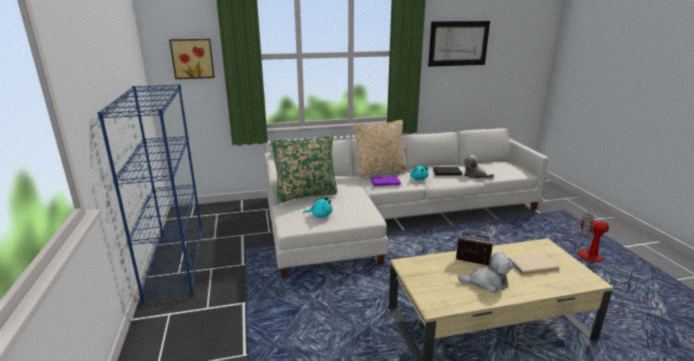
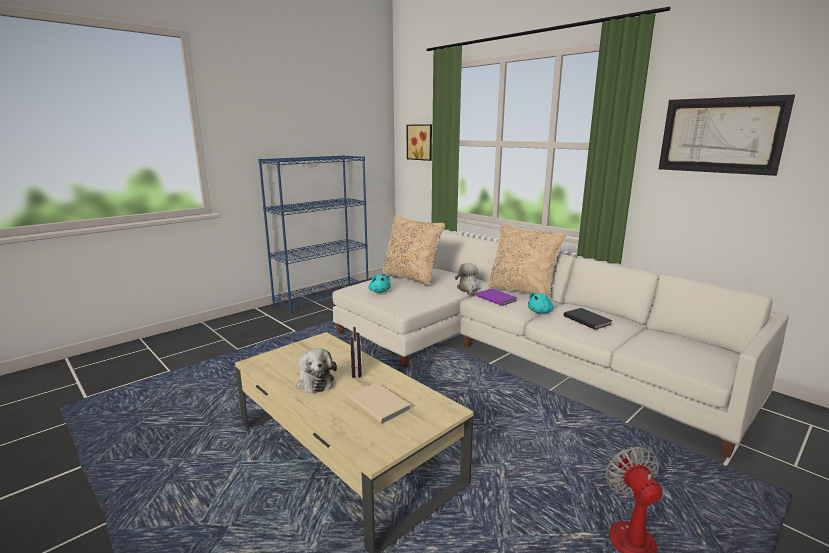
camera: 60 degrees right, 5 degrees down
(307, 196) = (411, 279): green pillow -> beige pillow
(475, 175) = (621, 340): plush toy -> plush toy (468, 289)

